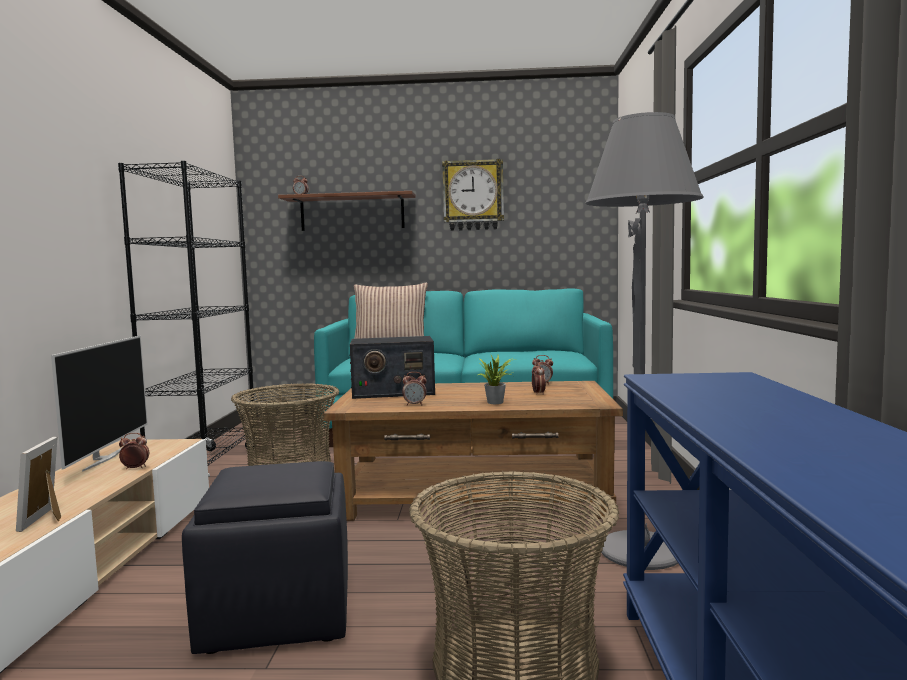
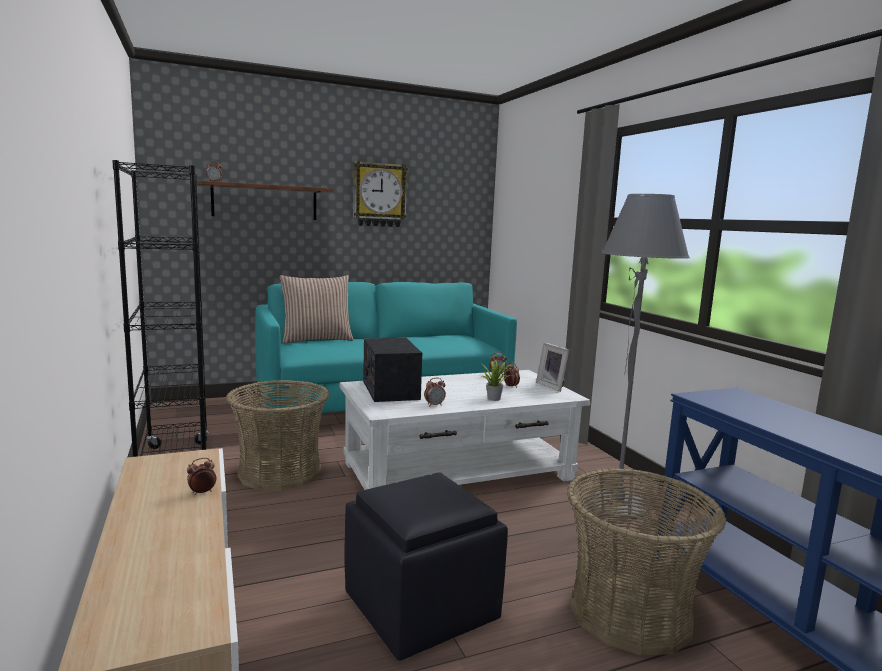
camera: 25 degrees left, 5 degrees up
(47, 518) = (201, 565): picture frame -> picture frame (553, 386)
(103, 458) = (145, 484): television -> none
(392, 391) = (390, 390): radio -> radio turned 105 degrees clockwise
(476, 495) = (459, 471): brown coffee table -> white coffee table

